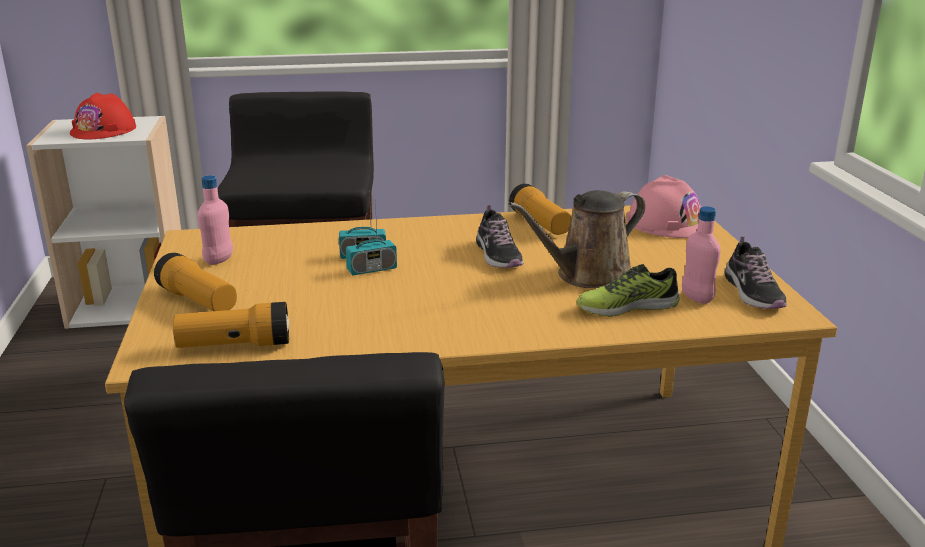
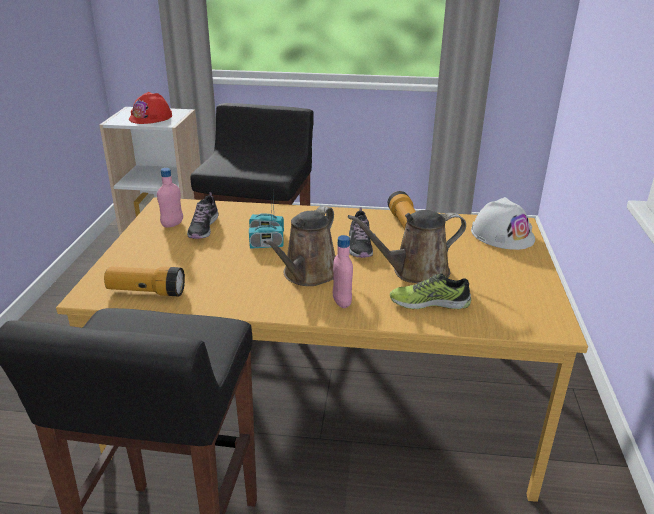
camera: 15 degrees right, 5 degrees up
(198, 301) = (143, 254): flashlight -> none
(451, 296) = (308, 275): none -> brown watering can
(667, 223) = (502, 234): pink hard hat -> white hard hat
(696, 298) = (487, 303): pink bottle -> pink bottle (342, 302)
(752, 293) = (535, 305): shoe -> shoe (203, 228)

